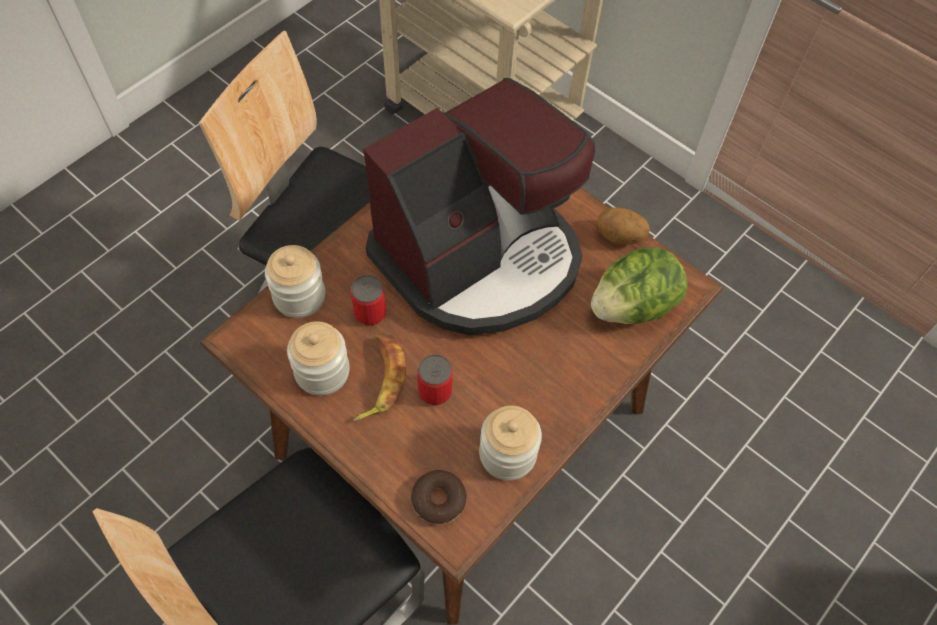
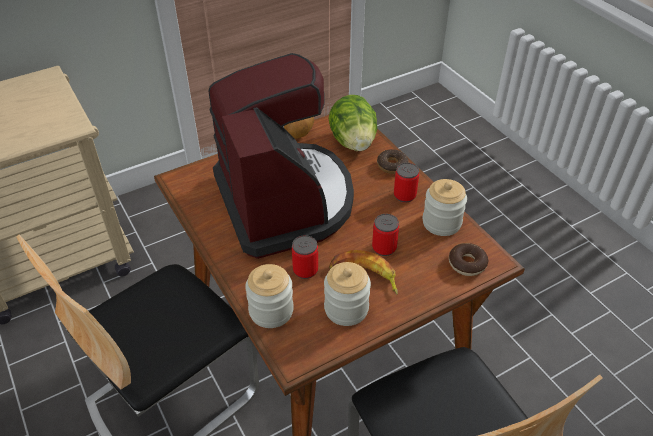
camera: 70 degrees left, 15 degrees down
(545, 396) = (404, 195): none -> can
(603, 366) = (392, 165): none -> donut

